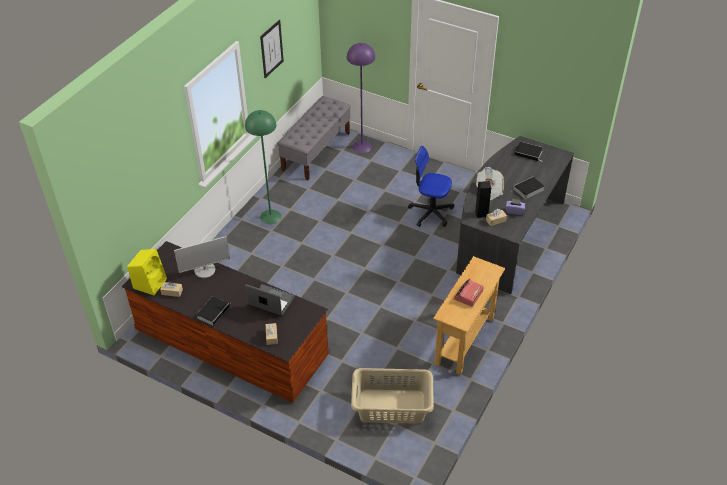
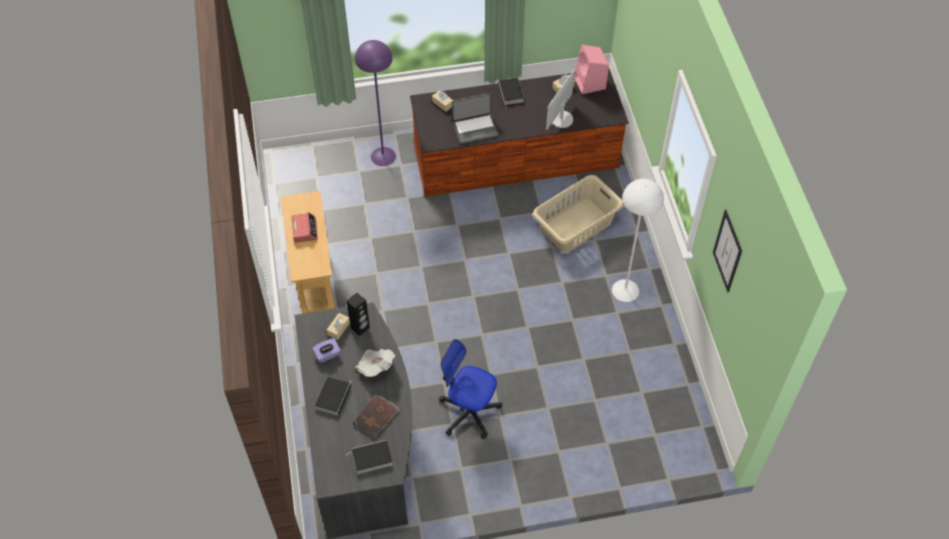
camera: 140 degrees right, 10 degrees up
(150, 283) = (590, 83): yellow speaker -> pink speaker
(270, 216) = (625, 290): green floor lamp -> white floor lamp
(316, 151) = (680, 411): grey bench -> none
(362, 147) = (638, 457): purple floor lamp -> purple floor lamp (383, 156)
(391, 406) = (332, 188): beige laundry basket -> beige laundry basket (576, 226)
(430, 212) = (469, 412): office chair -> office chair turned 135 degrees counterclockwise
(510, 168) = (376, 417): none -> brown book

